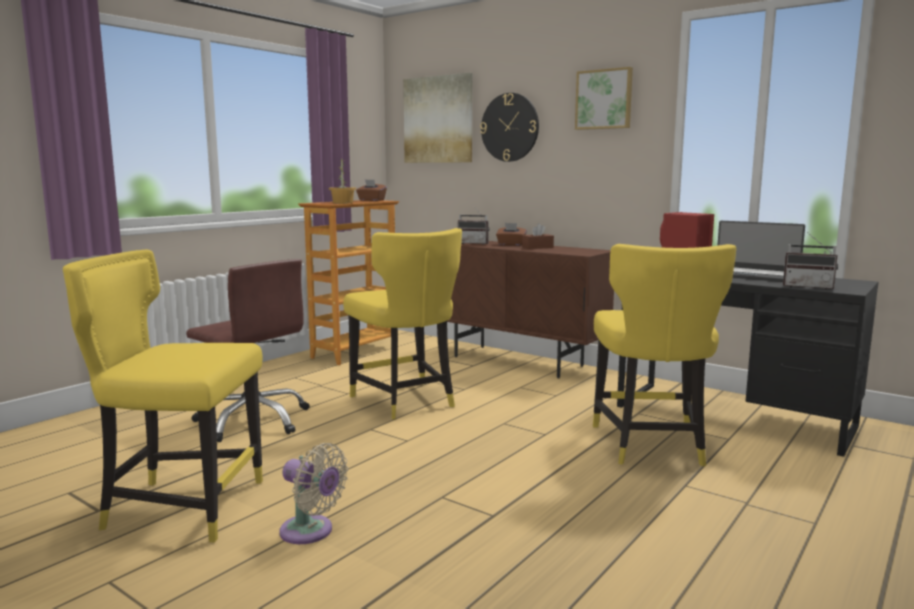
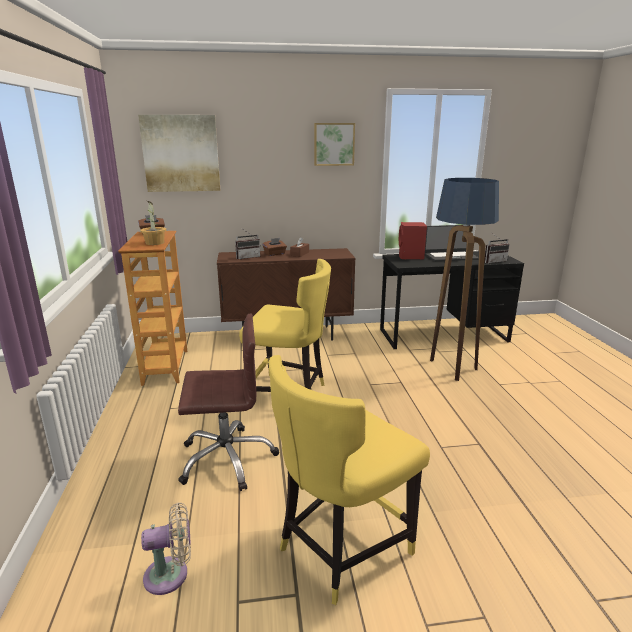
camera: 45 degrees left, 10 degrees up
(310, 532) = (438, 509): beige fan -> beige fan (171, 574)
(510, 127) = (255, 162): wall clock -> none
(650, 445) = (450, 368): yellow chair -> floor lamp

